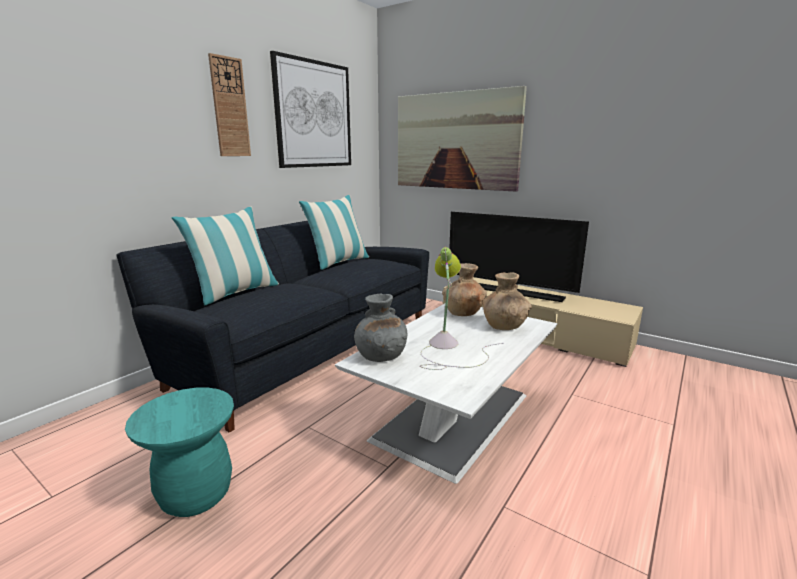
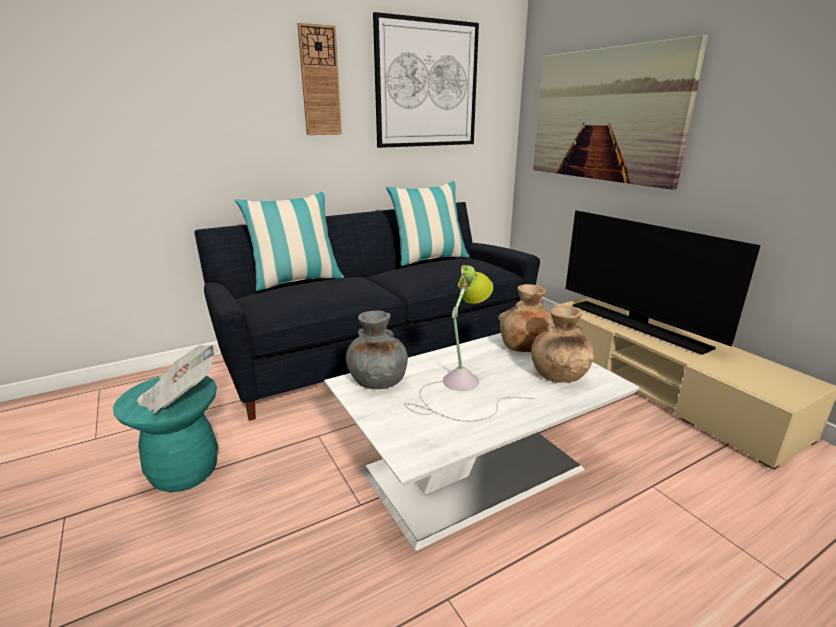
camera: 25 degrees right, 5 degrees up
(199, 408) = (181, 396): none -> newspaper

